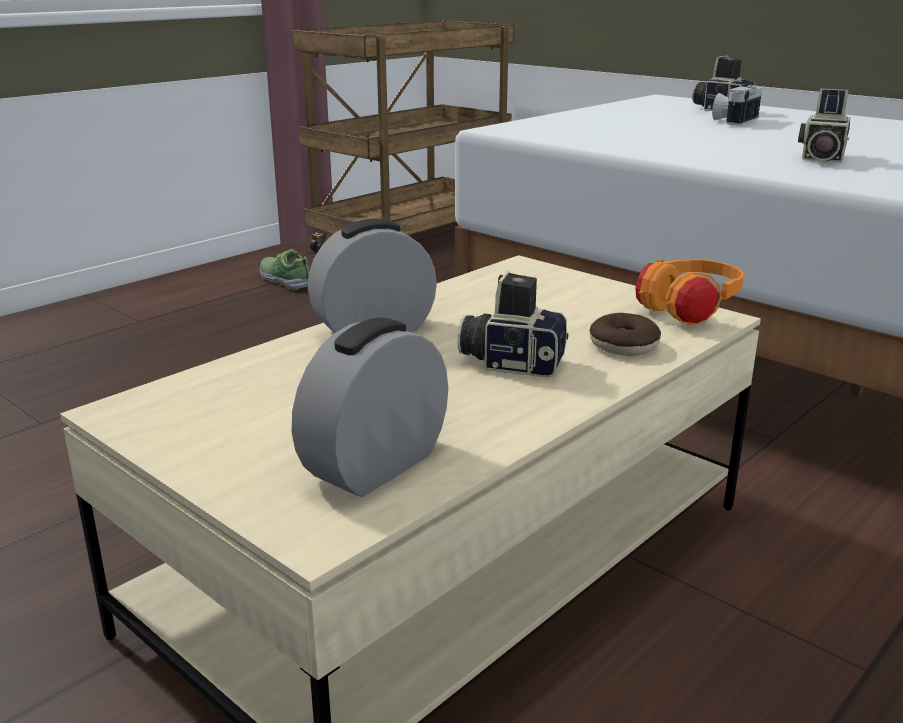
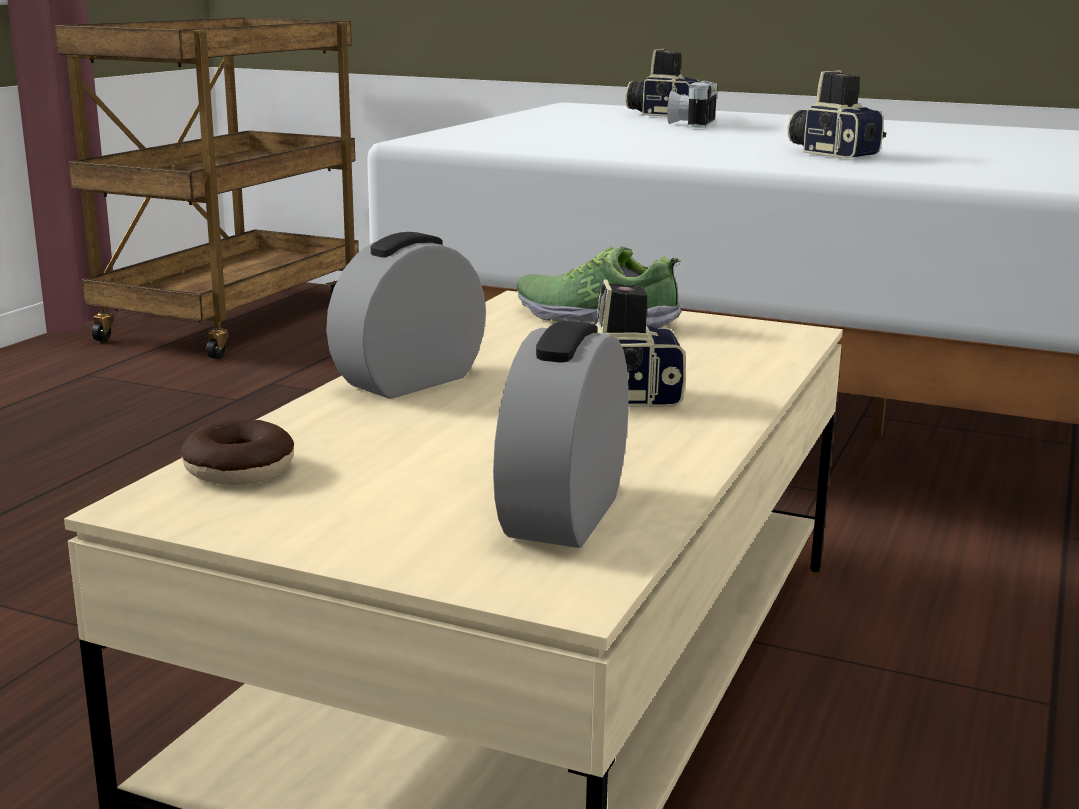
camera: 20 degrees left, 5 degrees down
(286, 280) = (79, 381): shoe -> shoe (595, 318)
(623, 345) = (725, 368): donut -> donut (239, 470)
(688, 312) = (762, 330): orange headphones -> none
(820, 158) = (833, 153): camera -> camera turned 135 degrees clockwise

